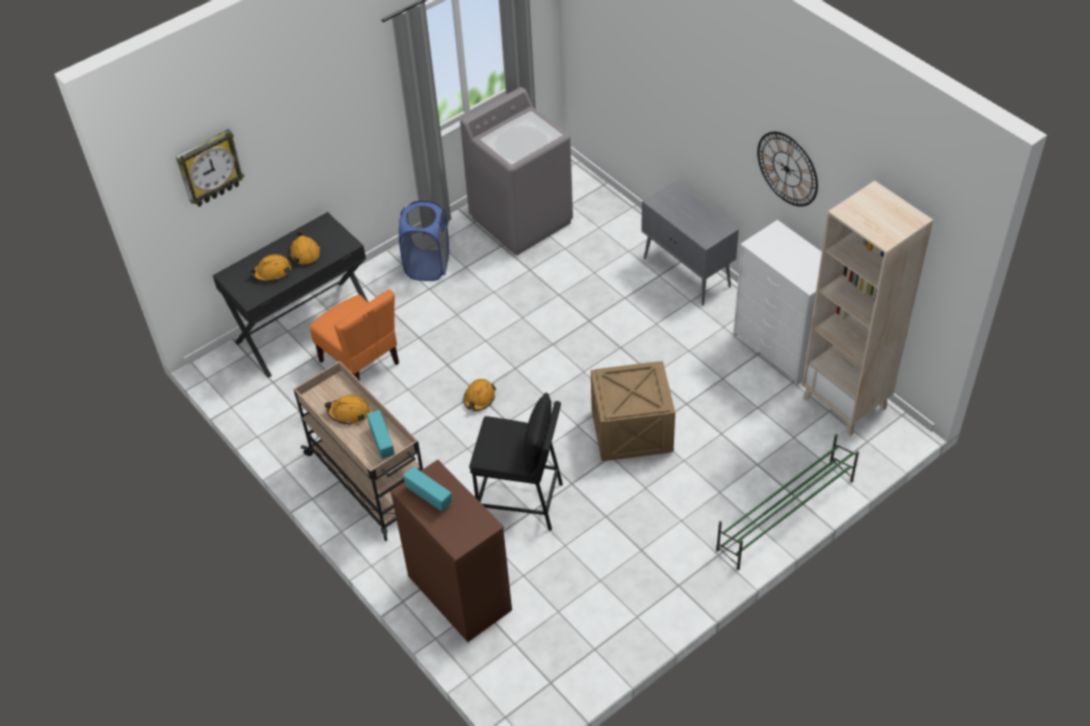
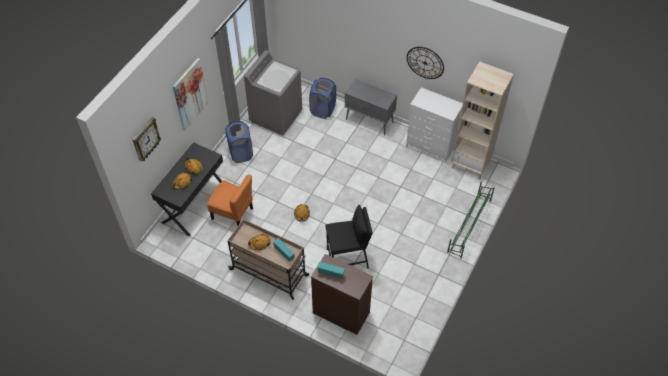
camera: 25 degrees left, 5 degrees up
(328, 117) = (190, 94): none -> picture
(611, 231) = (323, 109): none -> blue laundry basket
(633, 431) = (382, 208): crate -> none

